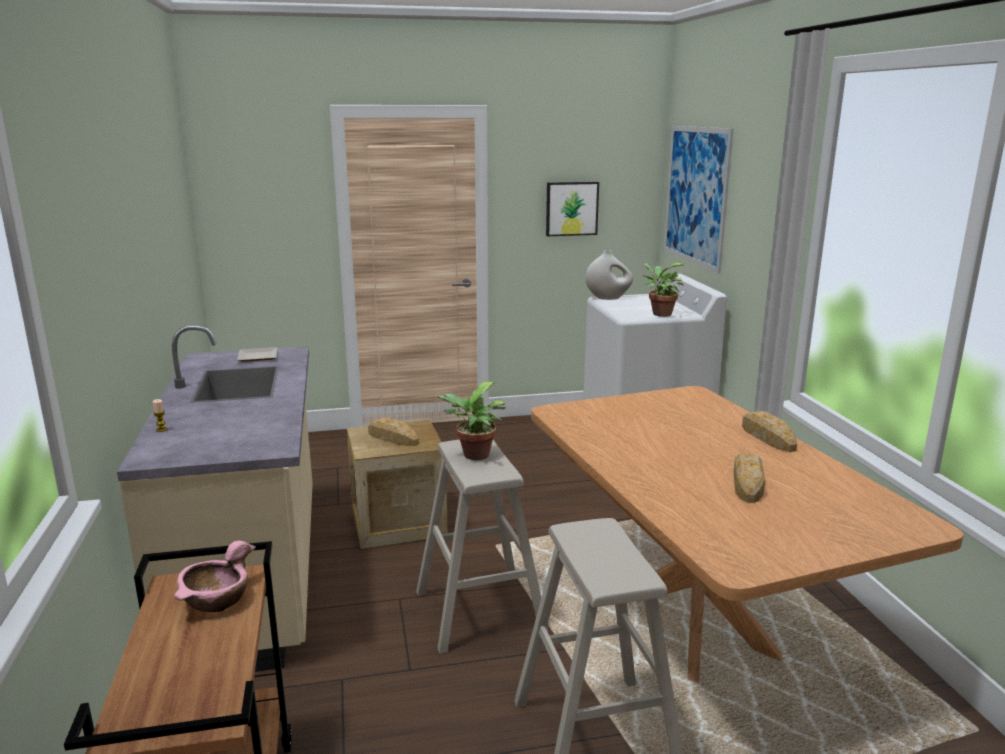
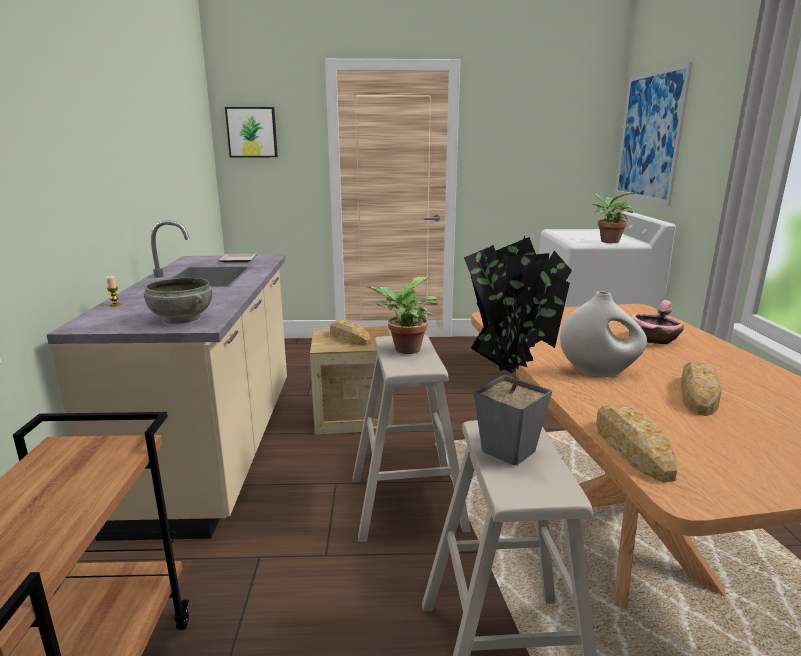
camera: 10 degrees right, 0 degrees up
(216, 600) = (88, 467): pink bowl -> pink bowl (654, 339)
(247, 442) = (181, 318): none -> grey bowl
(571, 208) = (532, 154): picture -> picture (252, 132)
(589, 544) = (504, 445): none -> potted plant
(608, 298) = (560, 230): white vase -> white vase (598, 372)
(767, 437) = (719, 351): bread -> bread (631, 448)

